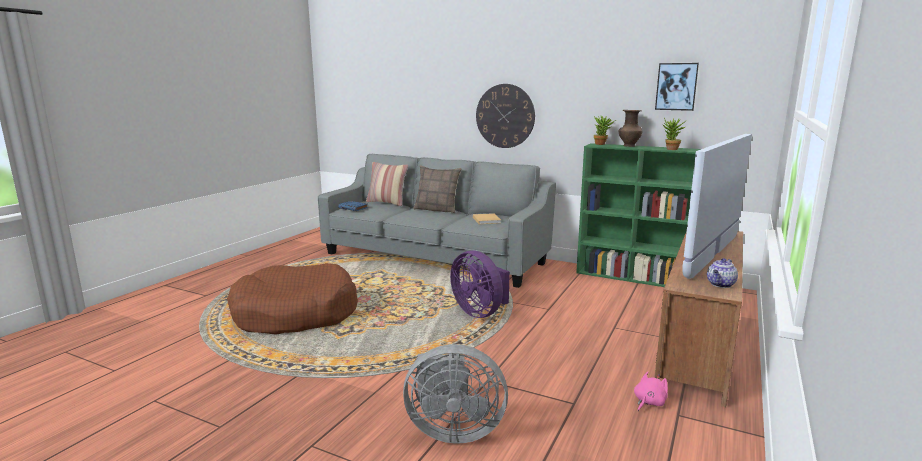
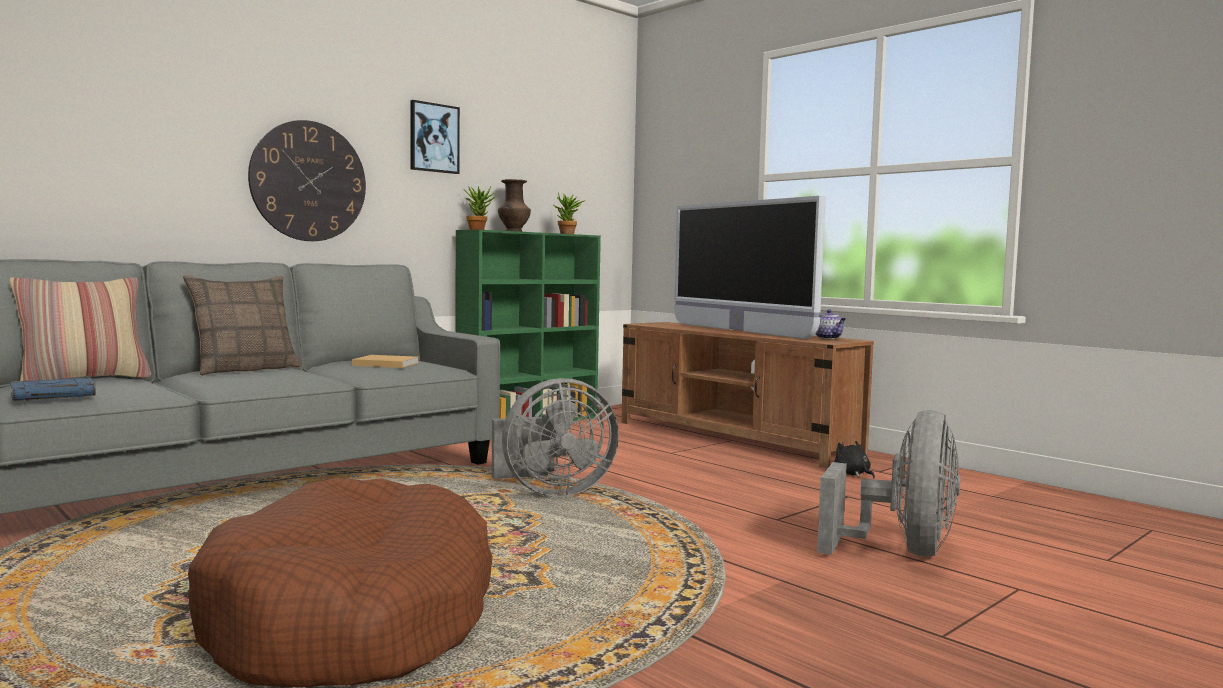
camera: 70 degrees left, 10 degrees down
(480, 312) = (551, 492): purple fan -> grey fan
(648, 402) = (853, 474): pink plush toy -> black plush toy
(676, 86) = (543, 155): picture -> picture (434, 138)

